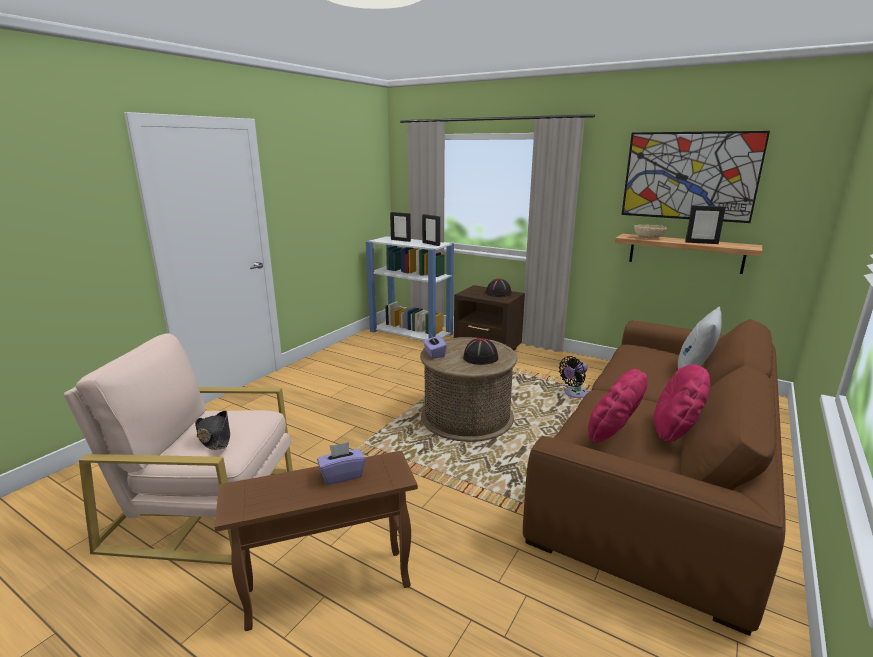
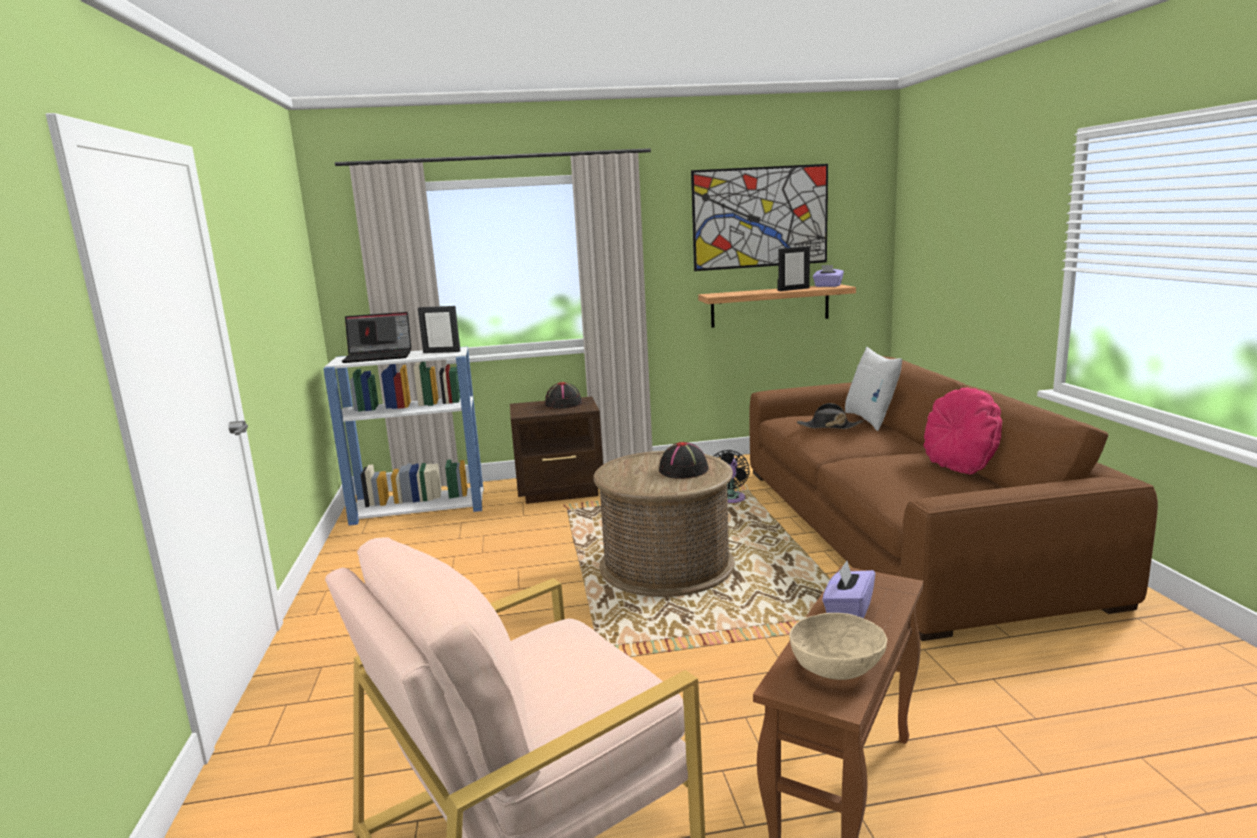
camera: 40 degrees left, 5 degrees down
(214, 437) = (571, 677): black hat -> black hat (829, 426)
(401, 240) = (379, 356): picture frame -> laptop
(434, 354) = (626, 484): purple tissue box -> purple tissue box (827, 286)
(613, 437) = (932, 488): pink pillow -> none
(648, 238) = (737, 293): beige bowl -> beige bowl (837, 667)

